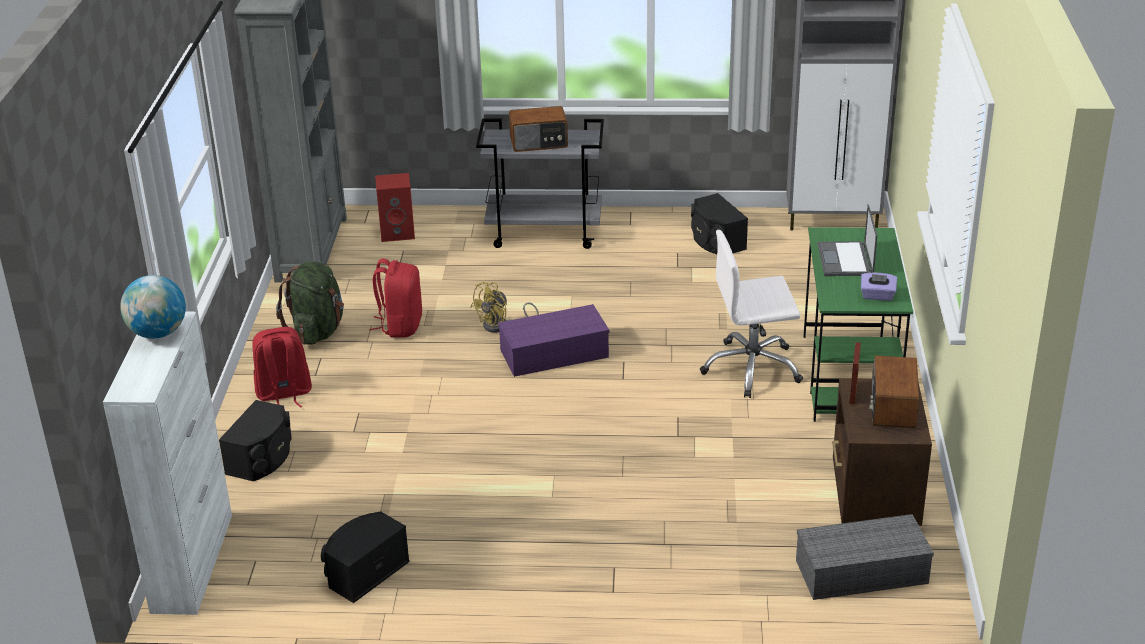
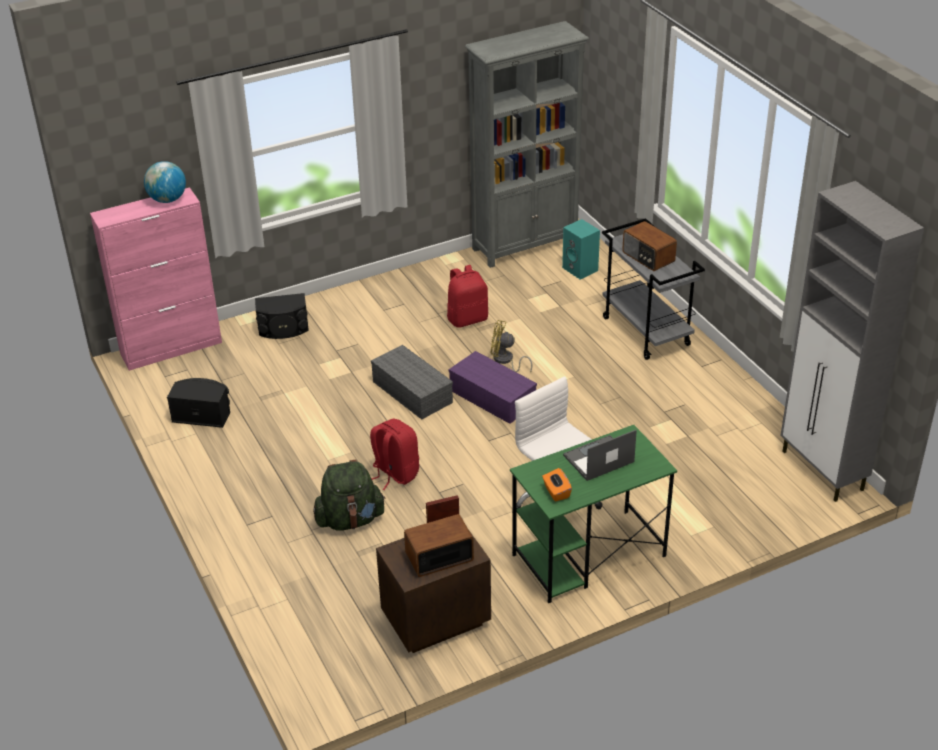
camera: 60 degrees right, 5 degrees up
(193, 562) = (172, 348): white cabinet -> pink cabinet
(284, 394) = (353, 307): red backpack -> red backpack (394, 473)
(317, 331) = (432, 289): green backpack -> green backpack (350, 520)
(398, 232) = (581, 269): red speaker -> turquoise speaker
(715, 241) = (723, 417): black speaker -> none
(860, 573) = (341, 639): grey storage box -> grey storage box (411, 392)
(877, 296) = (556, 492): purple tissue box -> orange tissue box

